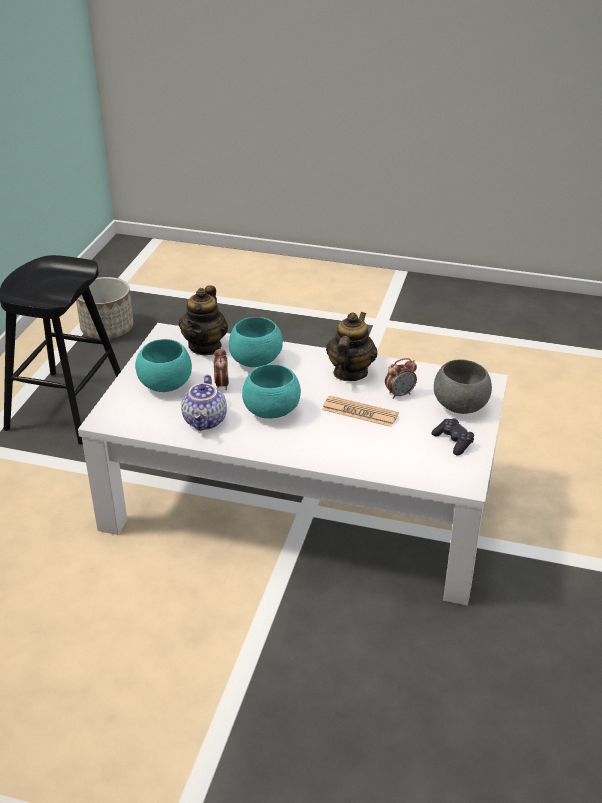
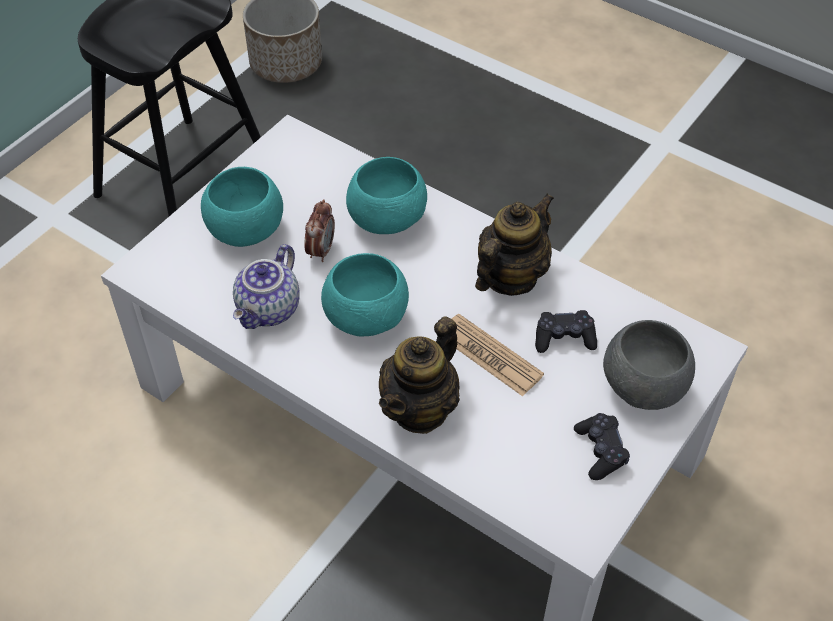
camera: 20 degrees right, 15 degrees up
(205, 346) = (331, 174): teapot -> teapot (420, 409)
(400, 394) = (564, 338): alarm clock -> black game controller

